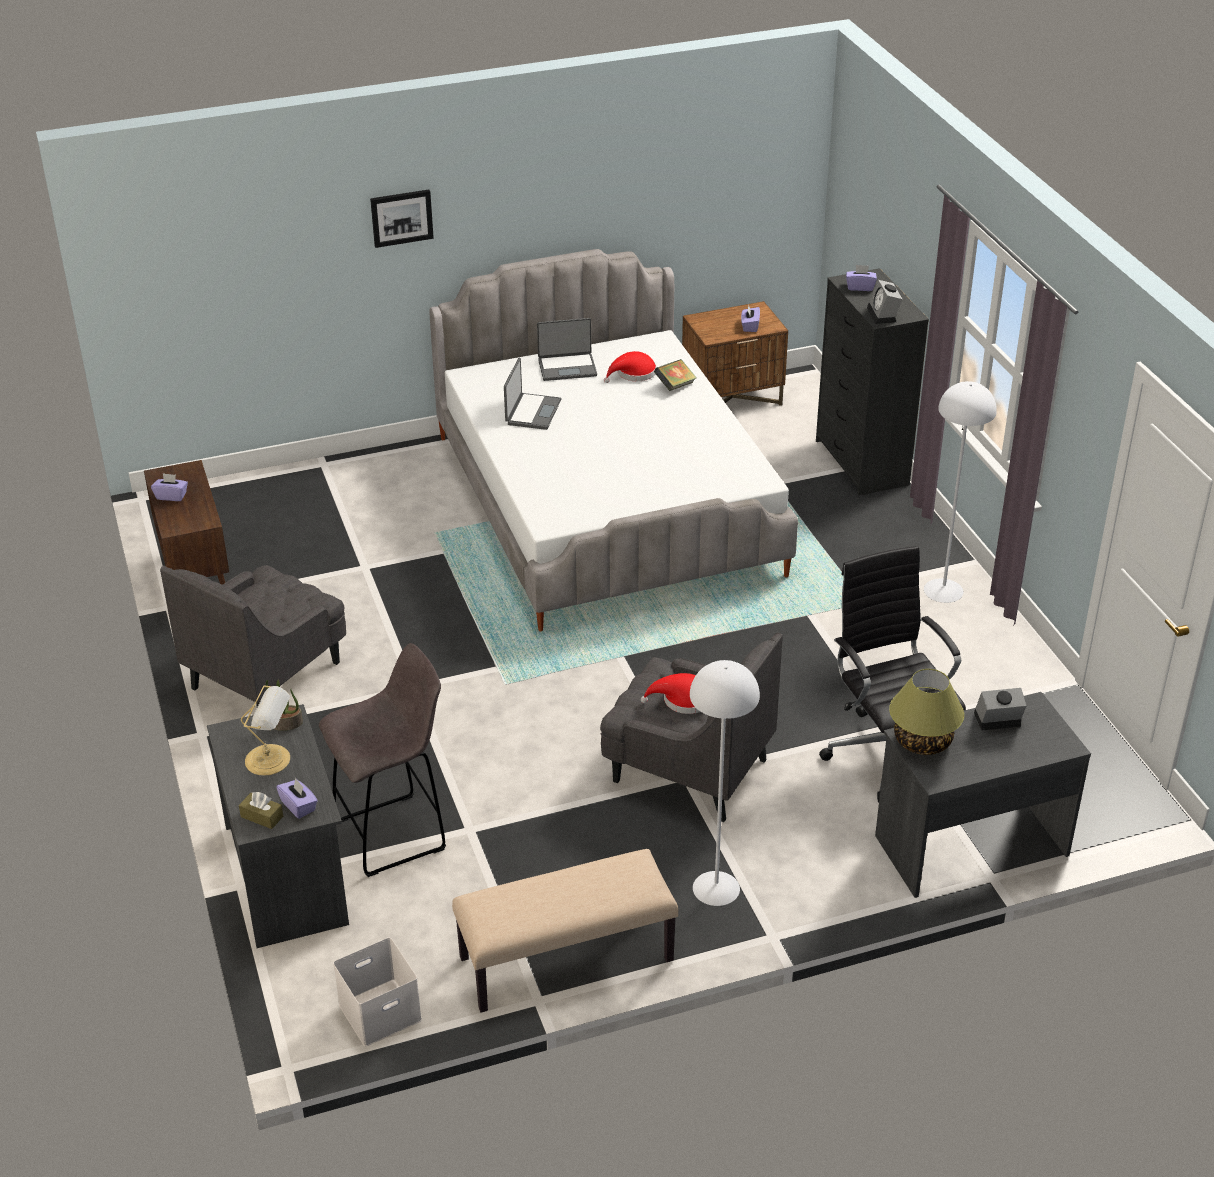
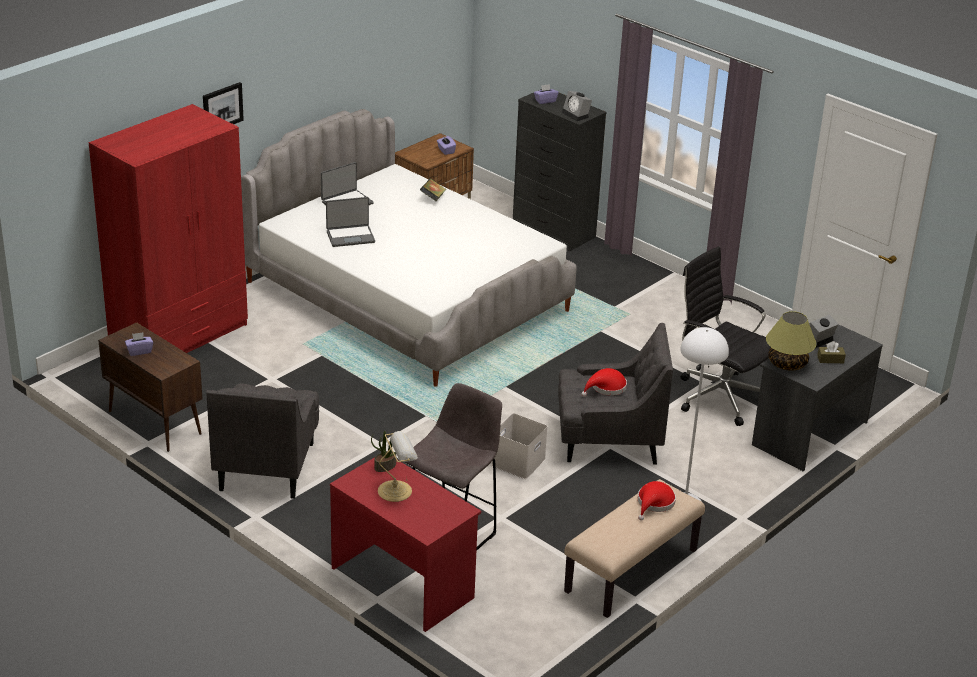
camera: 30 degrees left, 5 degrees down
(262, 816) = (426, 524): brown tissue box -> brown tissue box (830, 359)
(288, 873) = (403, 582): grey desk -> red desk
(299, 806) = (444, 511): purple tissue box -> none
(313, 485) = (180, 335): none -> red wardrobe
(380, 1010) = (542, 639): white storage box -> white storage box (518, 461)
(532, 412) = (350, 236): laptop -> laptop turned 90 degrees clockwise
(633, 374) = (397, 197): red hat -> red hat (654, 503)
(943, 590) = (671, 295): white floor lamp -> none

